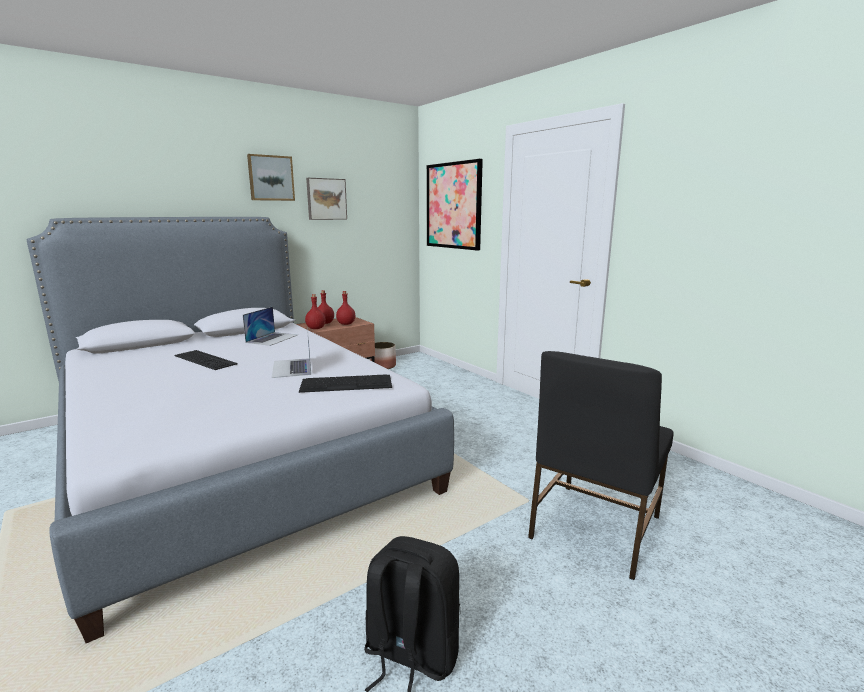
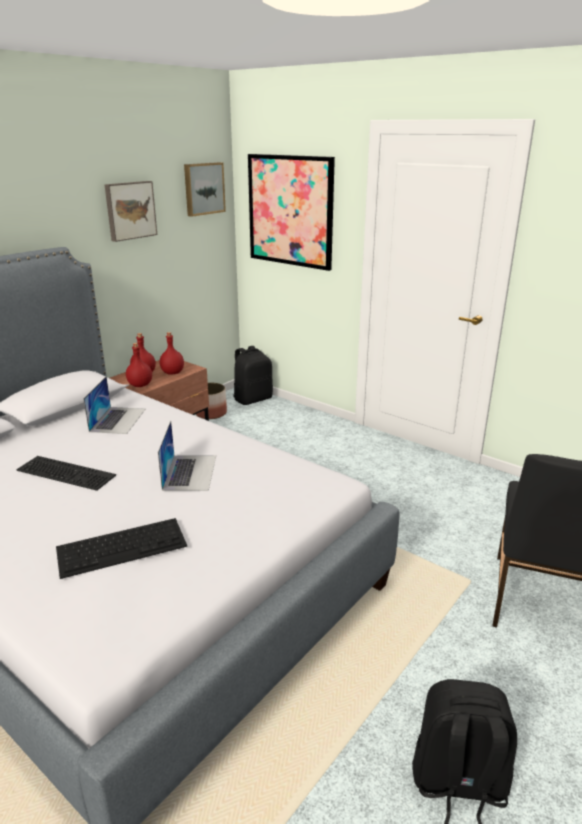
camera: 15 degrees left, 10 degrees up
(271, 178) = (61, 190): picture -> picture (203, 188)
(292, 367) = (190, 472): laptop -> laptop turned 150 degrees counterclockwise
(347, 383) = (278, 491): keyboard -> keyboard (123, 546)
(422, 361) = (253, 399): none -> black backpack

